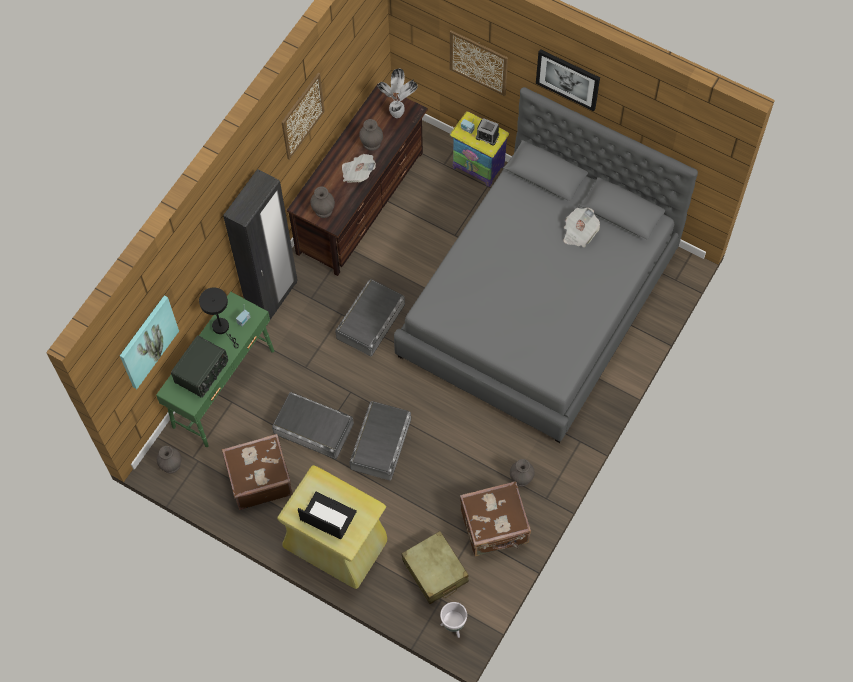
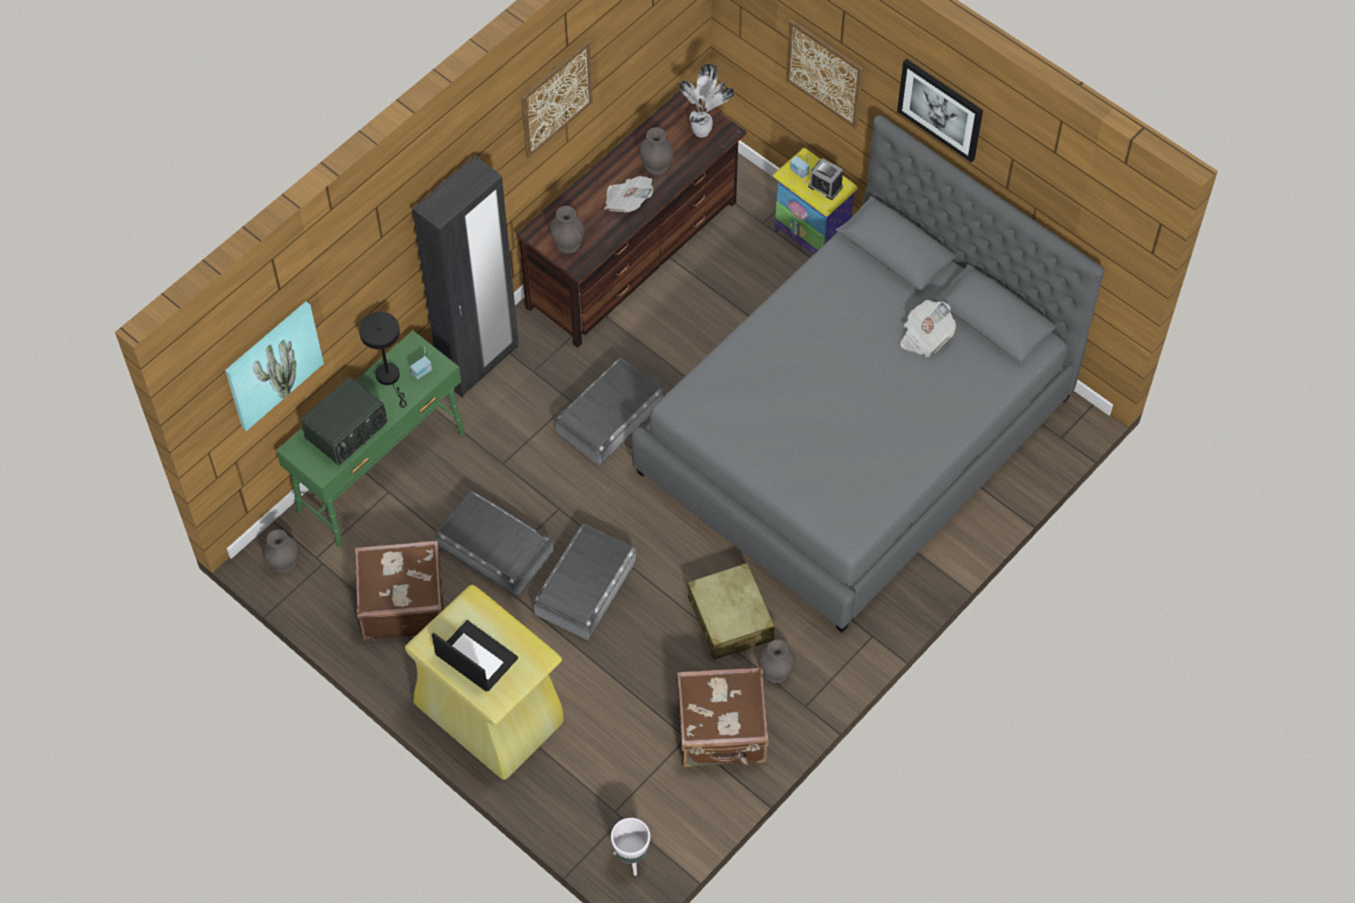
camera: 10 degrees right, 5 degrees down
(435, 571) = (622, 777): beige suitcase -> beige suitcase (730, 619)

